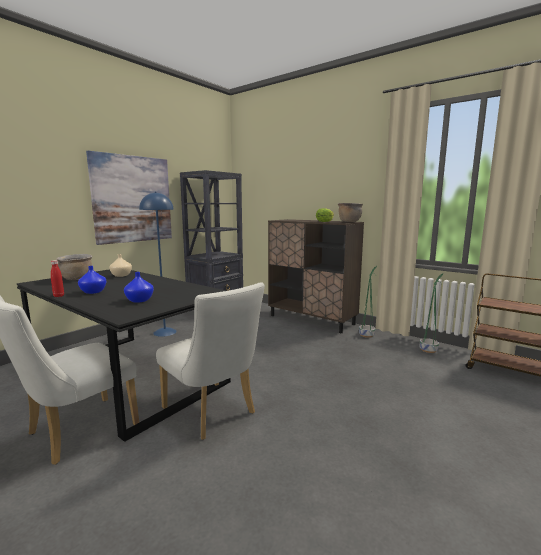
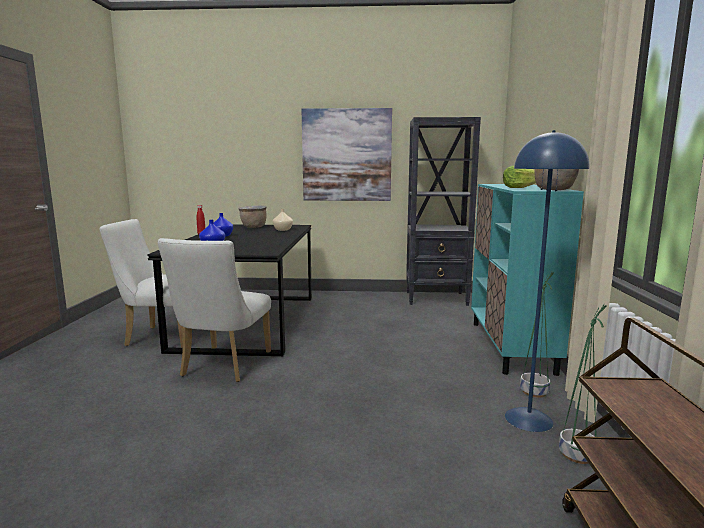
camera: 55 degrees right, 0 degrees up
(164, 332) = (342, 303): blue floor lamp -> blue floor lamp (528, 419)
(312, 320) = (510, 346): brown cabinet -> turquoise cabinet

